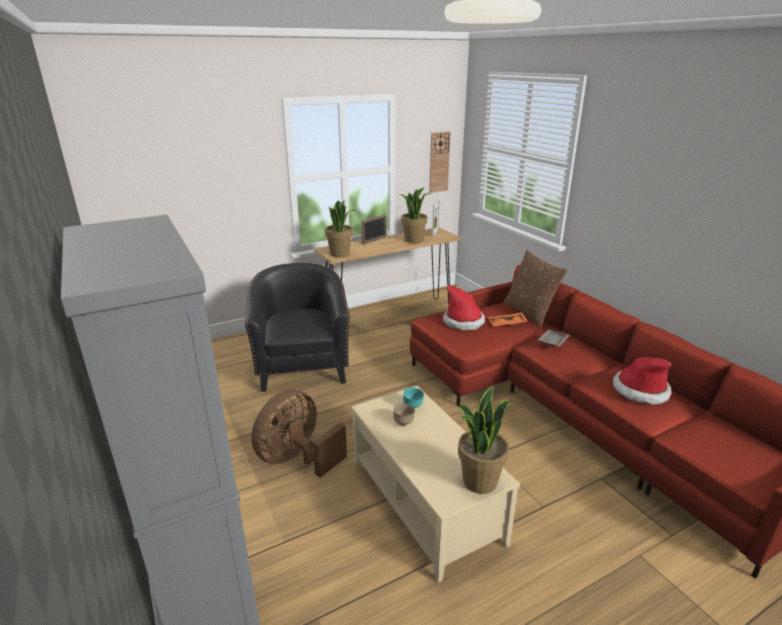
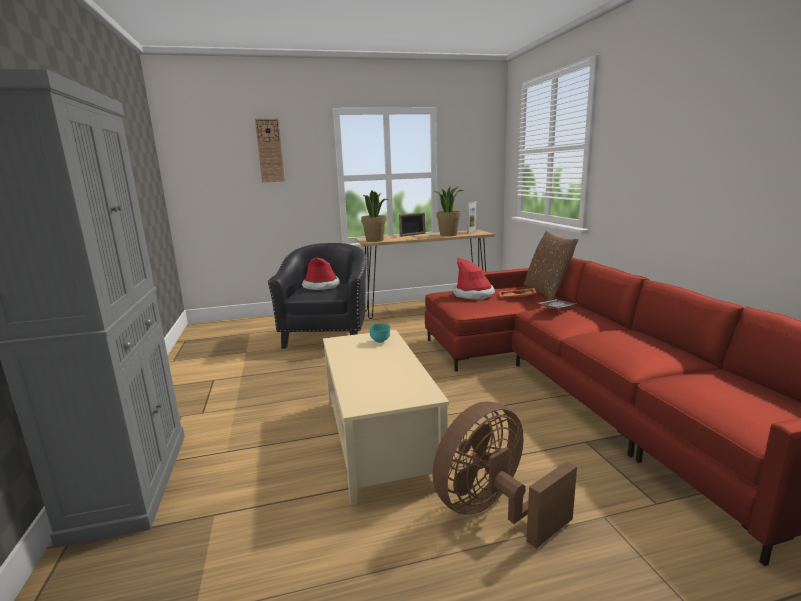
camera: 15 degrees right, 10 degrees down
(297, 459) = (280, 394): brown fan -> brown fan (493, 511)
(403, 423) = (362, 351): brown bowl -> none
(439, 162) = (481, 171): wall clock -> wall clock (270, 150)
(479, 481) = (405, 395): potted plant -> none
(640, 390) = (636, 344): hat -> hat (321, 286)

